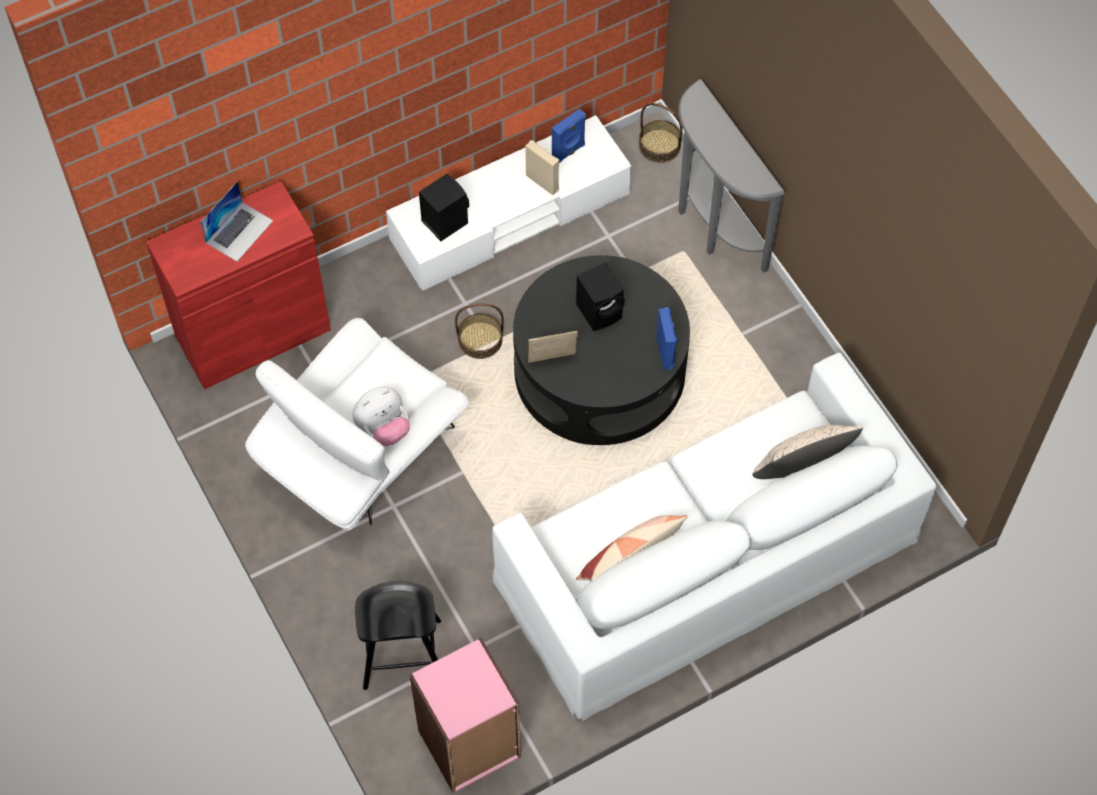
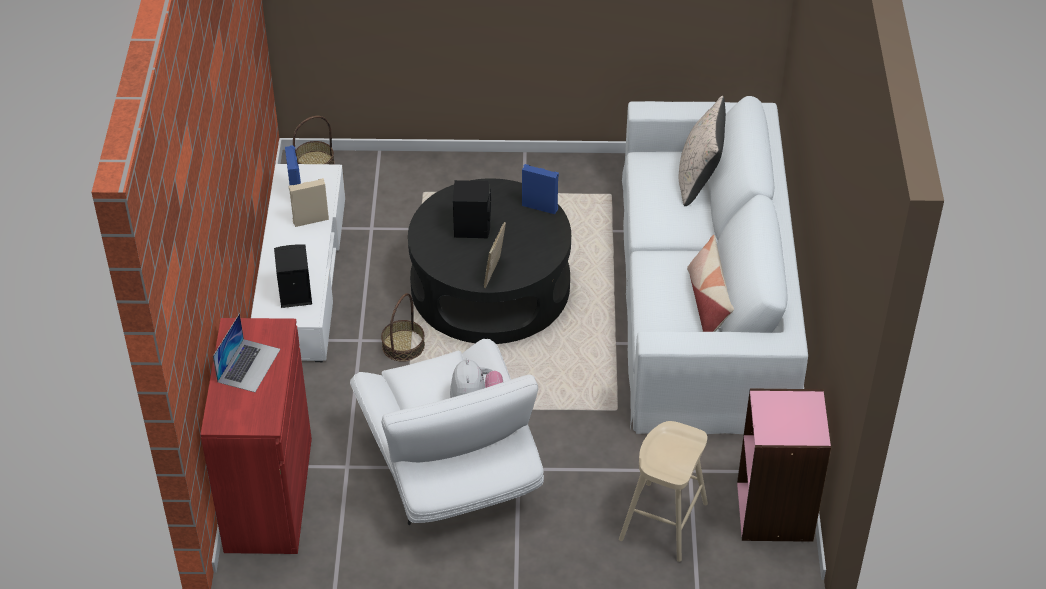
camera: 60 degrees left, 15 degrees down
(239, 231) = (249, 365): laptop -> laptop turned 45 degrees clockwise
(402, 654) = (663, 521): black stool -> beige stool
(712, 225) = (414, 167): grey console table -> none

